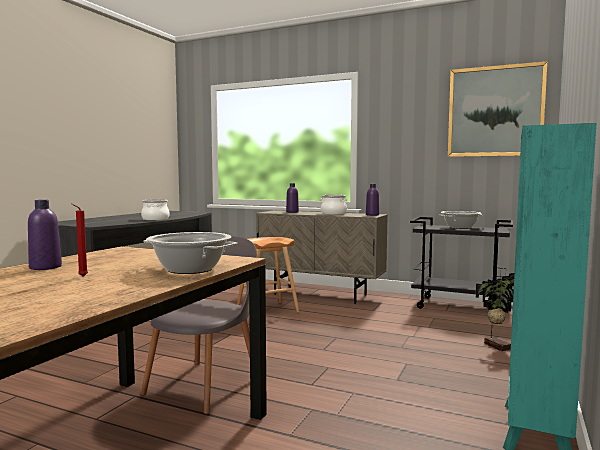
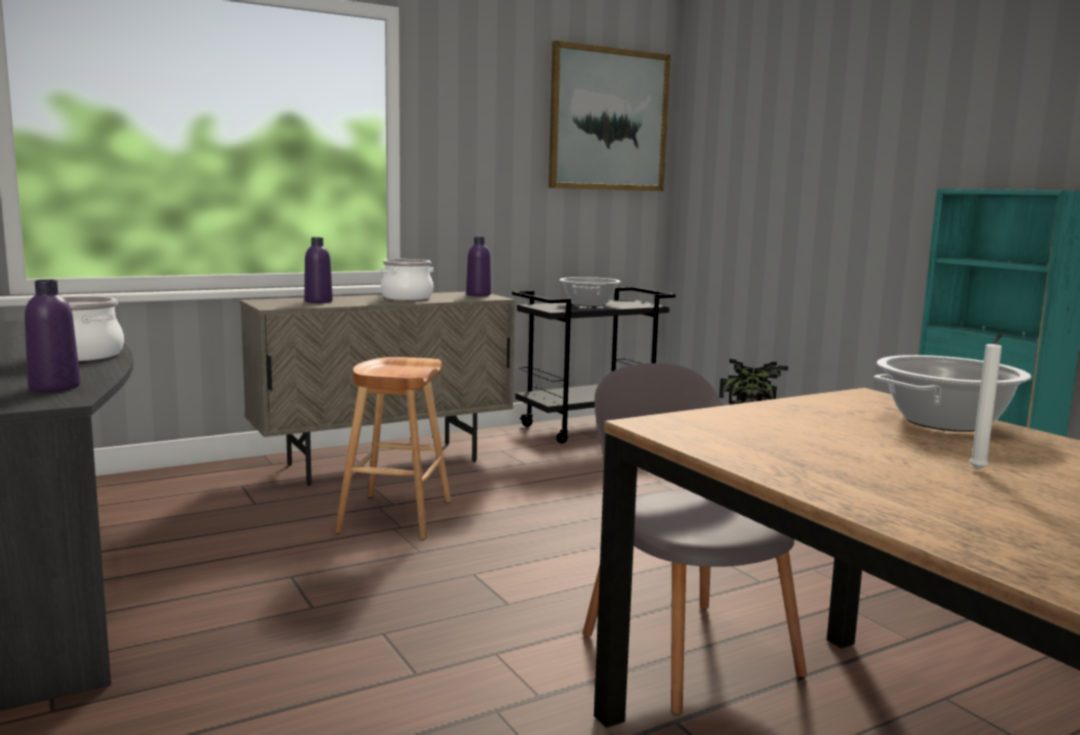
camera: 55 degrees left, 5 degrees up
(45, 267) = (852, 481): purple bottle -> purple bottle (54, 387)
(81, 276) = (978, 471): red candle -> white candle

